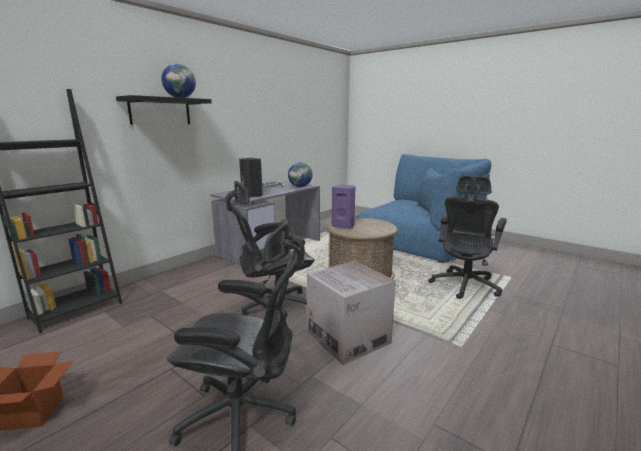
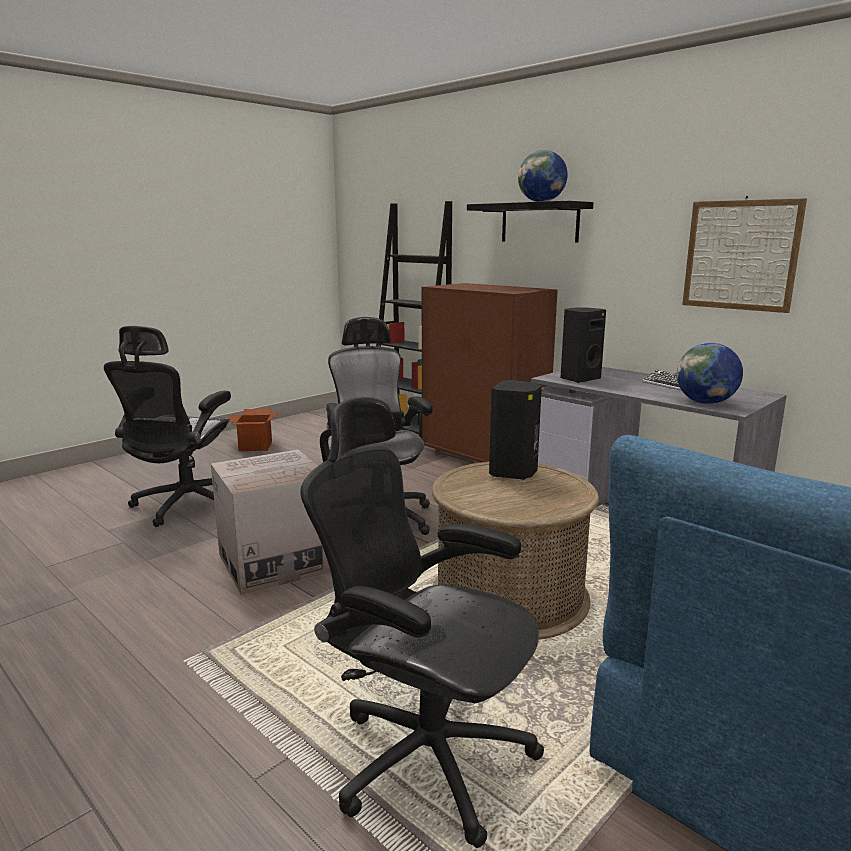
camera: 95 degrees right, 0 degrees up
(176, 279) = (484, 458): none -> brown cabinet
(262, 127) = (741, 253): none -> picture
(344, 226) = (514, 472): purple speaker -> black speaker

